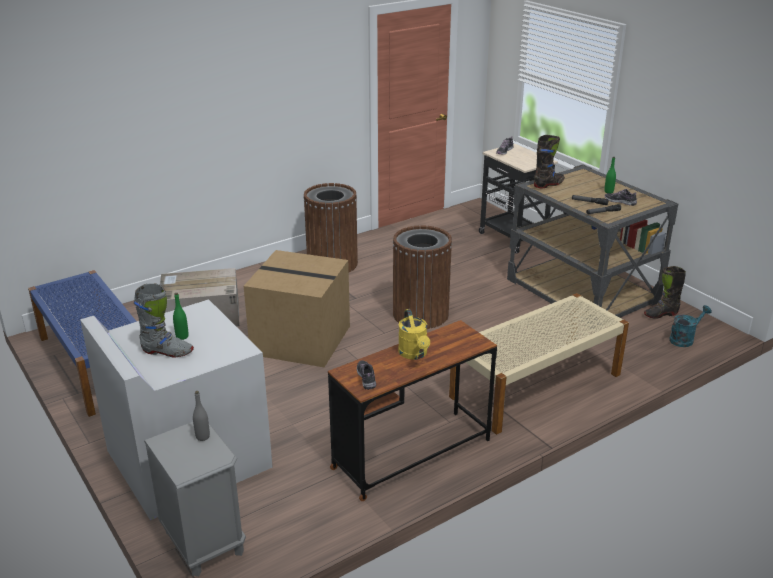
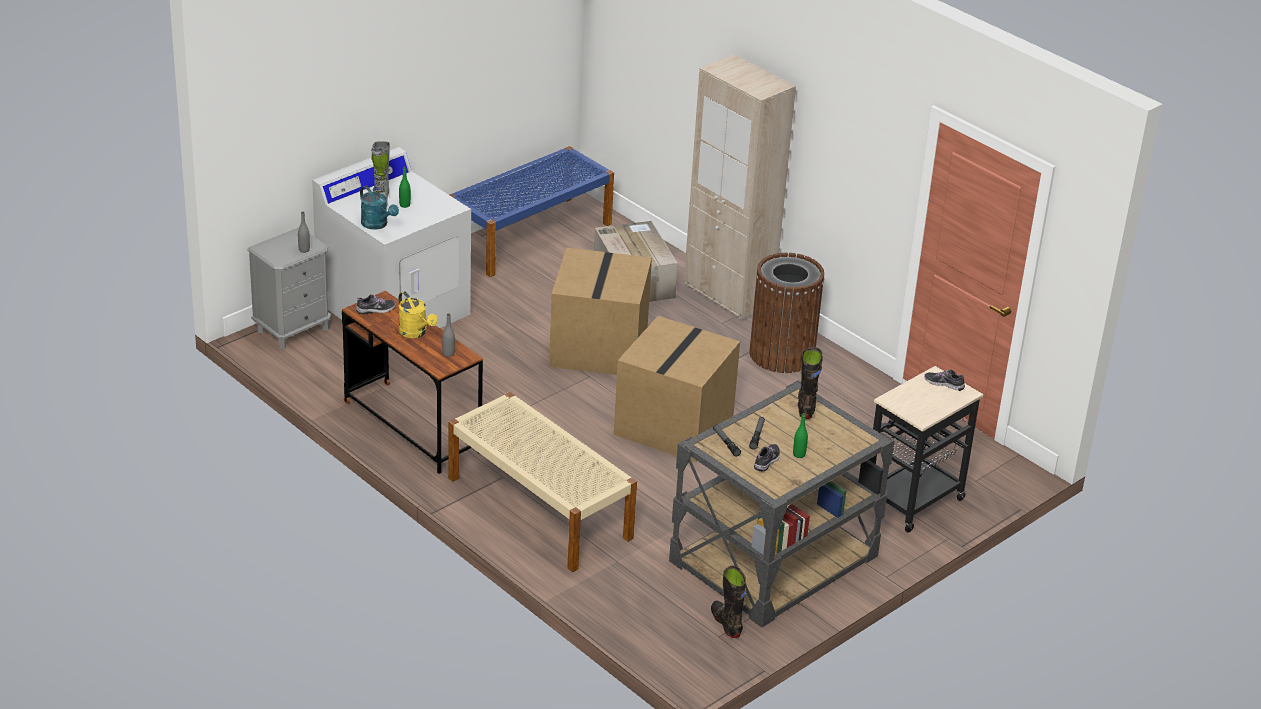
camera: 80 degrees right, 5 degrees up
(249, 277) = (728, 299): none -> beige cabinet
(414, 354) = (416, 333): yellow watering can -> yellow watering can turned 105 degrees counterclockwise
(420, 314) = (674, 426): brown trash can -> cardboard box
(453, 337) = (448, 353): none -> grey bottle
(548, 184) = (806, 406): black boot -> black boot turned 135 degrees counterclockwise
(684, 339) = (666, 636): turquoise watering can -> turquoise watering can (377, 225)

